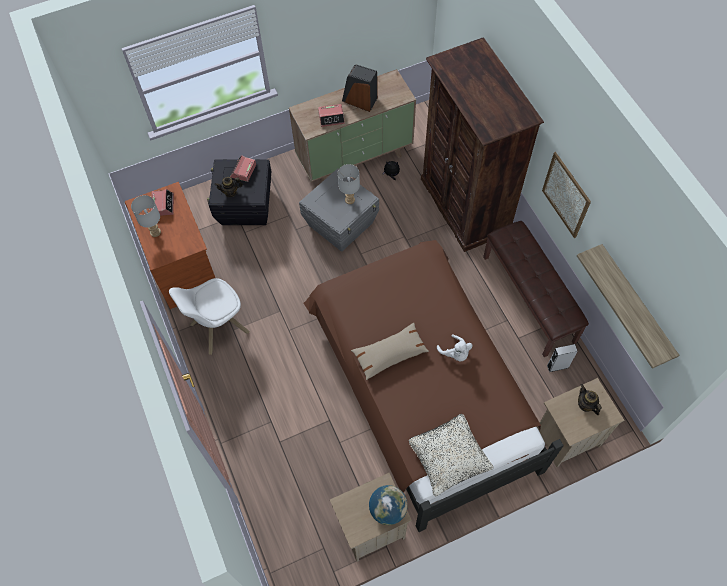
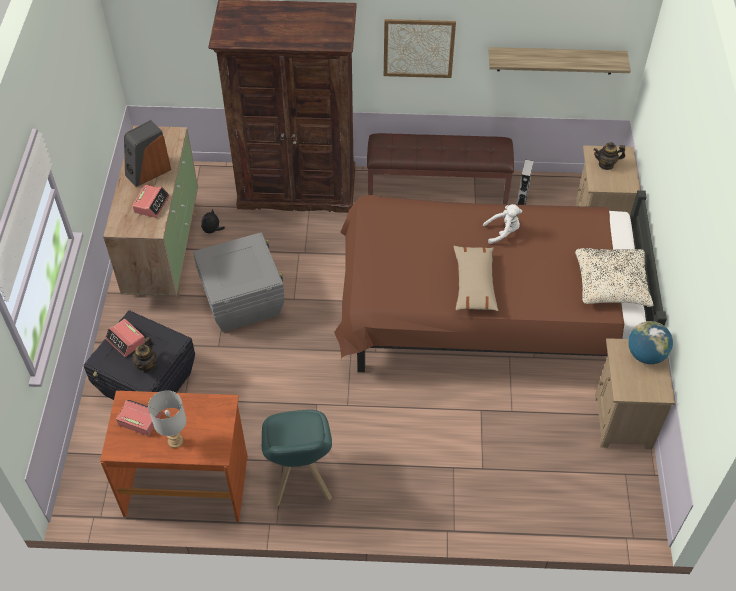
camera: 65 degrees left, 10 degrees down
(218, 328) = (300, 476): white chair -> turquoise chair
(350, 200) = (245, 257): grey table lamp -> none

